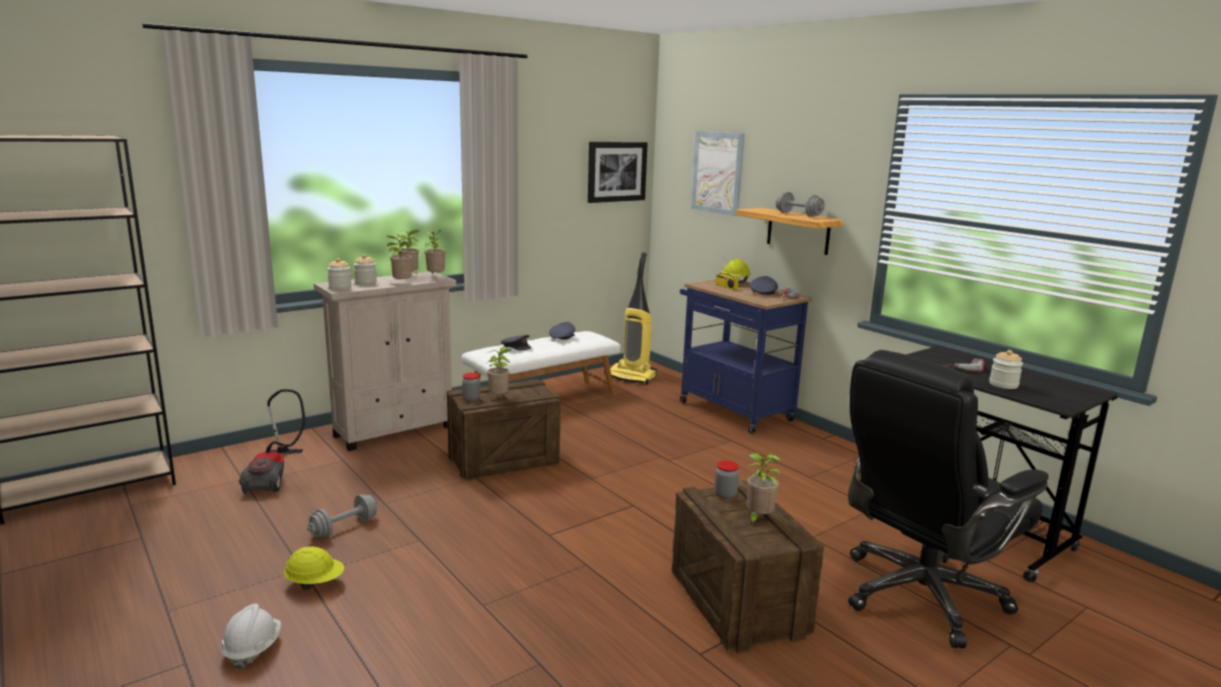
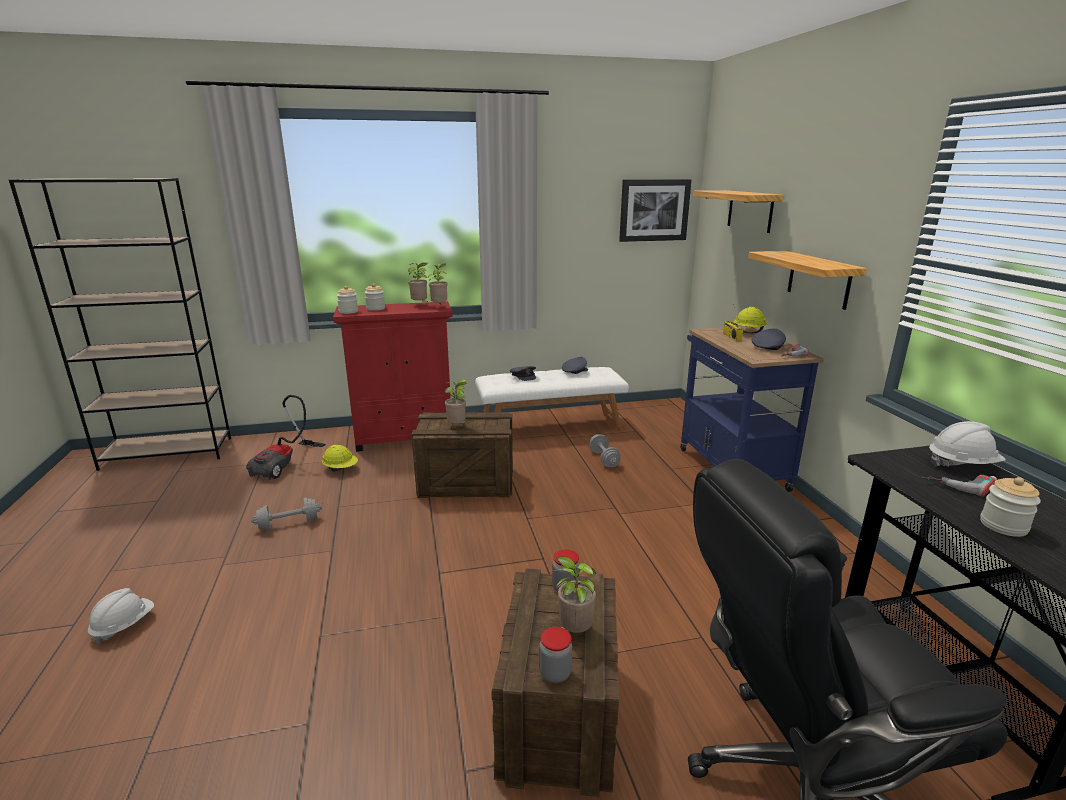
camera: 25 degrees right, 5 degrees up
(315, 583) = (221, 573): yellow hard hat -> yellow hard hat (341, 469)
(395, 430) = (405, 438): beige cabinet -> red cabinet
(401, 284) = (400, 312): potted plant -> none
(471, 399) = (433, 424): jar -> jar (555, 673)
(632, 377) = (652, 415): vacuum cleaner -> none
(717, 172) = (750, 210): picture -> shelf
(798, 215) = (815, 260): grey dumbbell -> grey dumbbell (604, 459)
(955, 356) = (961, 464): none -> white hard hat

